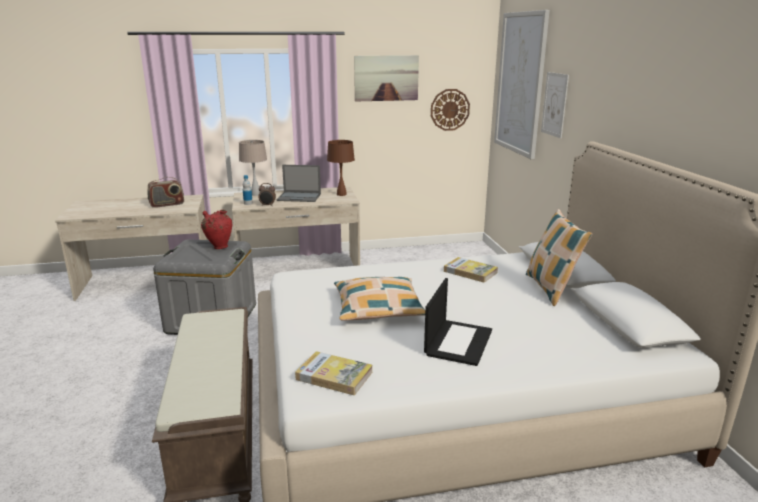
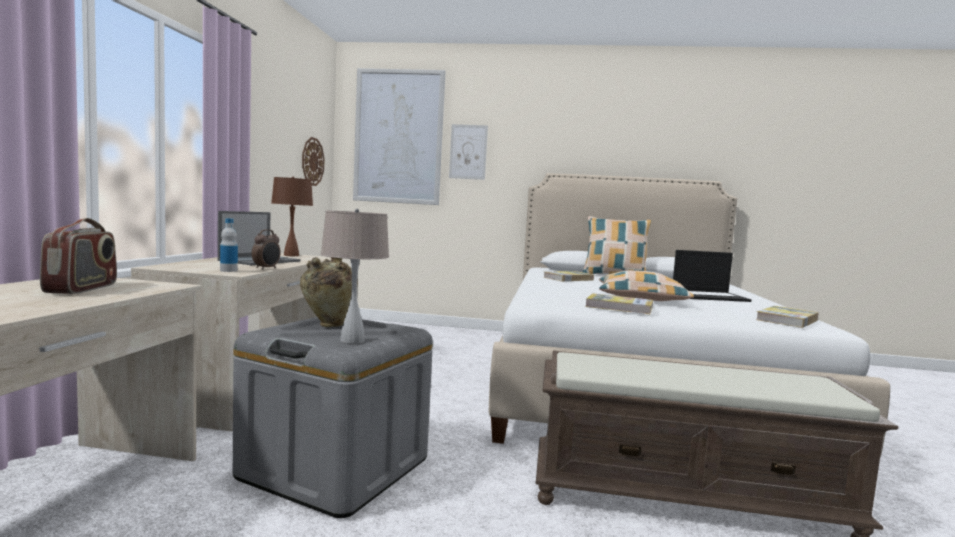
camera: 70 degrees left, 15 degrees down
(219, 247) = (328, 325): red vase -> beige vase
(255, 194) = (183, 265): beige table lamp -> beige table lamp (352, 340)
(304, 300) = (619, 307): none -> book
(386, 78) = (273, 109): picture -> none
(458, 342) = (710, 296): laptop -> laptop turned 135 degrees clockwise

